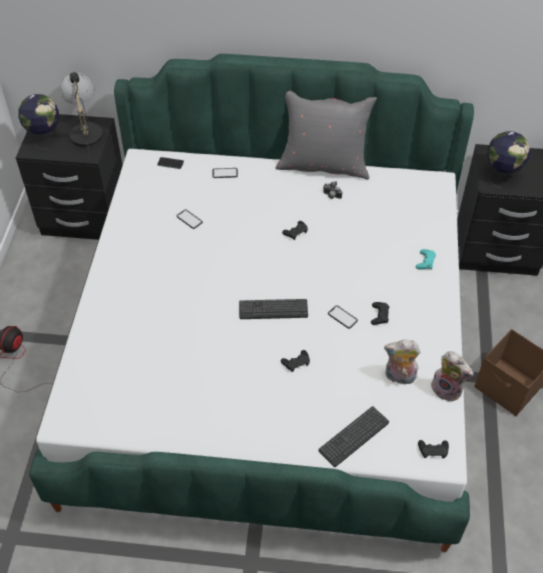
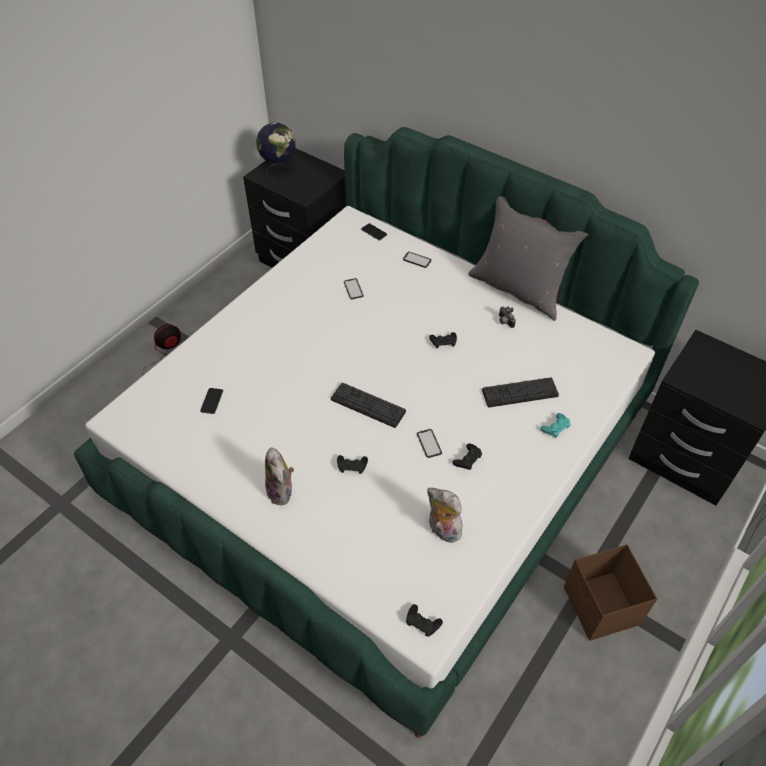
camera: 30 degrees right, 0 degrees up
(85, 130) = (317, 174): table lamp -> none
(139, 366) = (212, 401): none -> phone
(354, 436) = (354, 565): keyboard -> keyboard (520, 393)
(448, 389) = (484, 568): plush toy -> plush toy (282, 492)
(501, 175) = (702, 373): globe -> none

